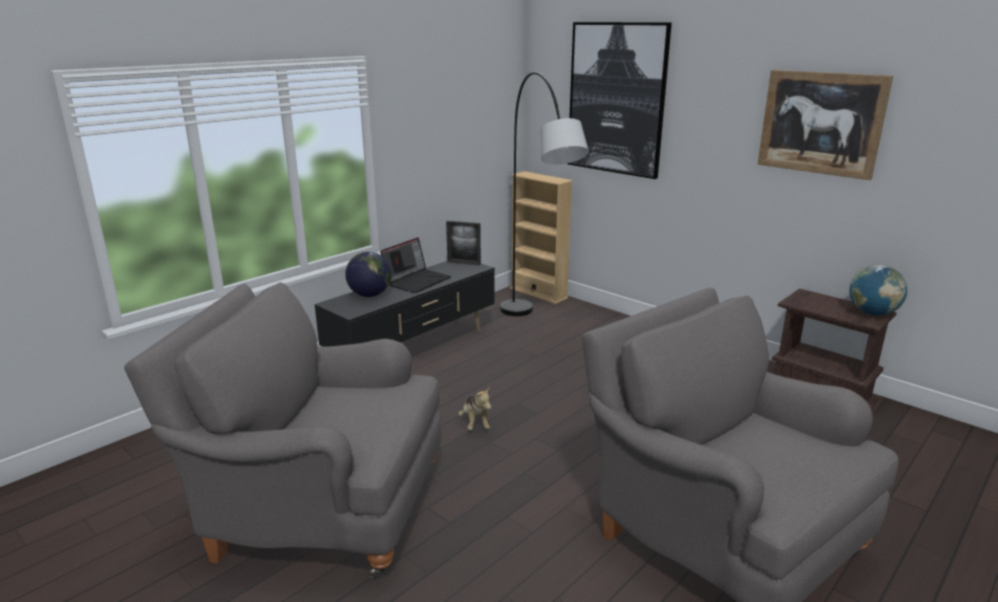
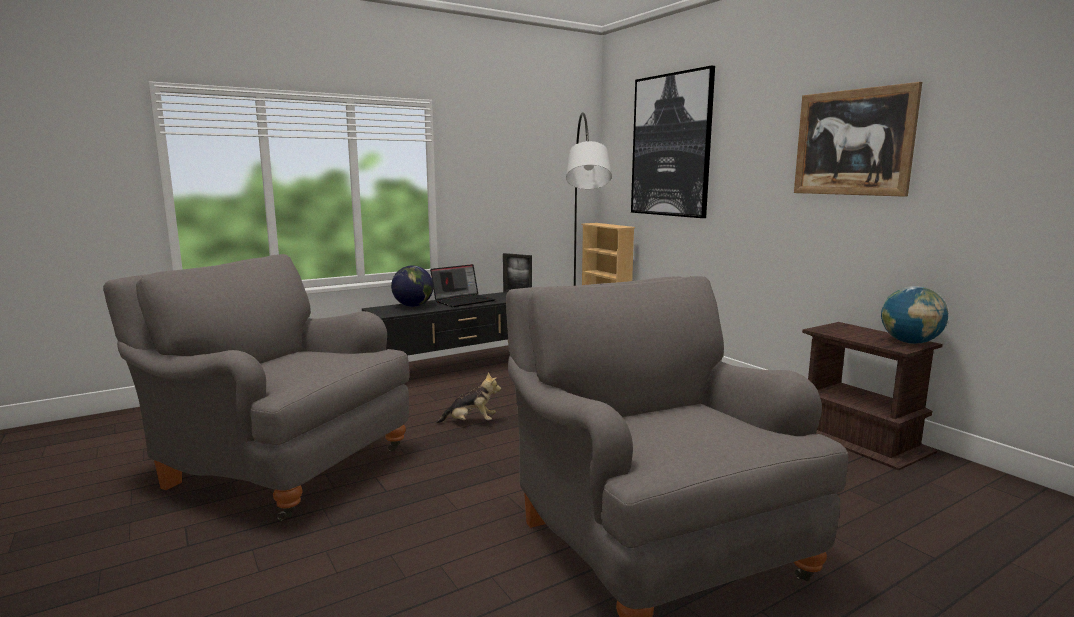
camera: 15 degrees right, 10 degrees down
(475, 423) = (470, 422): plush toy -> plush toy turned 90 degrees counterclockwise

